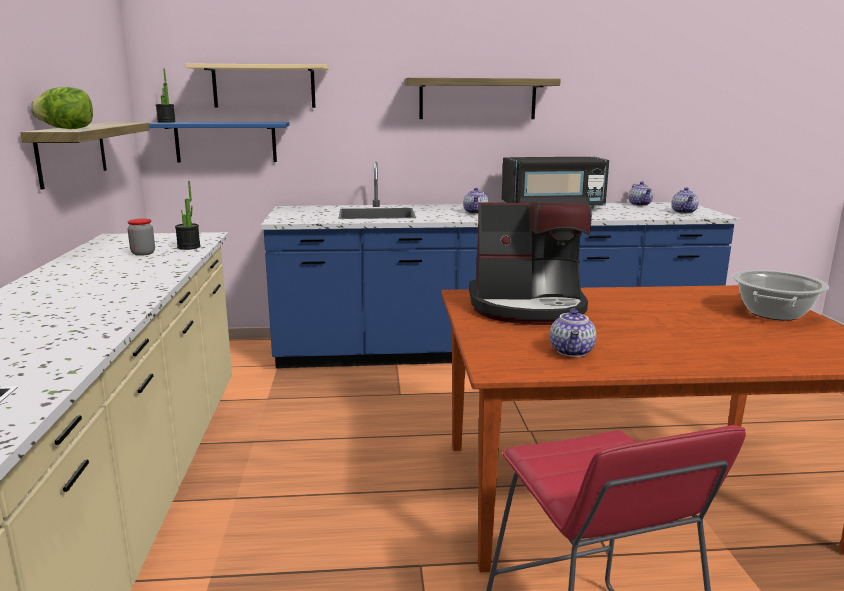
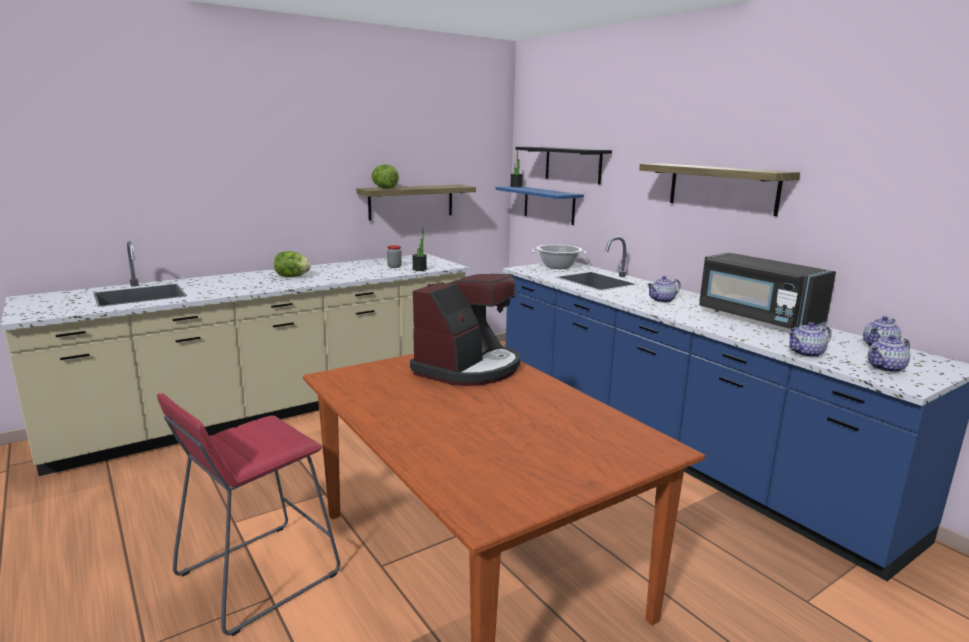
camera: 60 degrees right, 0 degrees up
(63, 303) = (292, 277): none -> lettuce
(264, 86) = (573, 165): beige shelf -> black shelf
(528, 307) = (468, 368): coffee machine -> coffee machine turned 120 degrees counterclockwise
(573, 352) = (379, 392): teapot -> teapot (806, 354)
(773, 313) = (585, 462): cooking pot -> cooking pot (558, 266)

